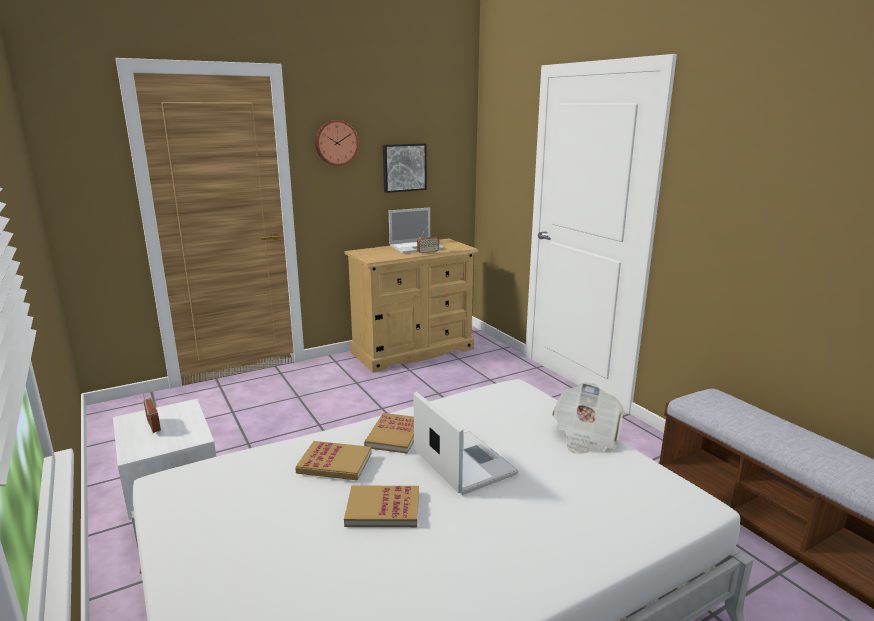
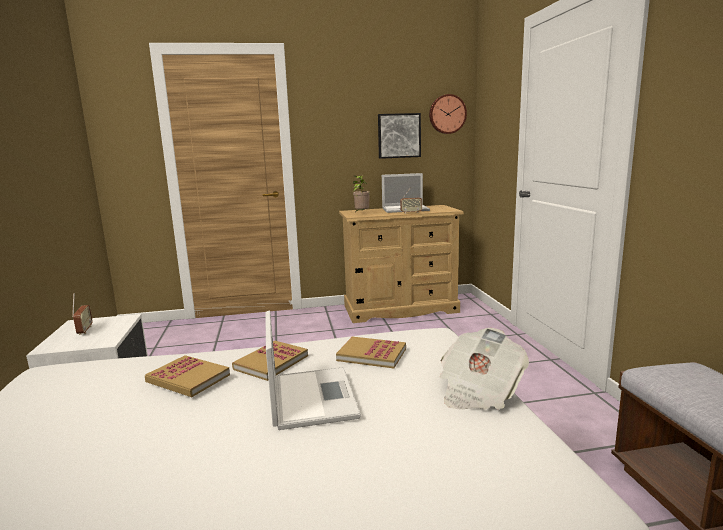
camera: 20 degrees right, 5 degrees down
(336, 142) = (333, 112): wall clock -> wall clock (447, 114)
(376, 256) = (361, 214): none -> potted plant
(383, 509) = (186, 429): book -> book (372, 354)

